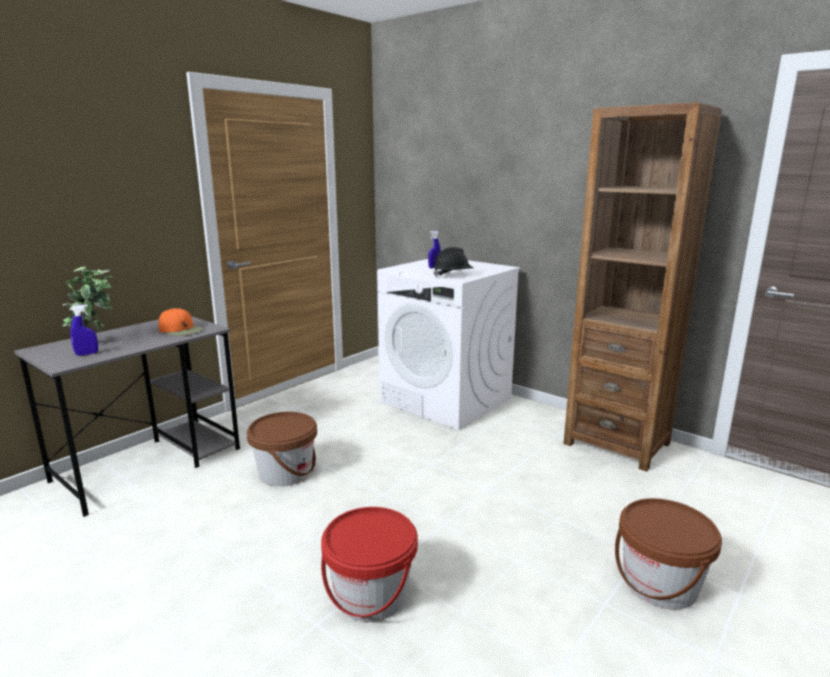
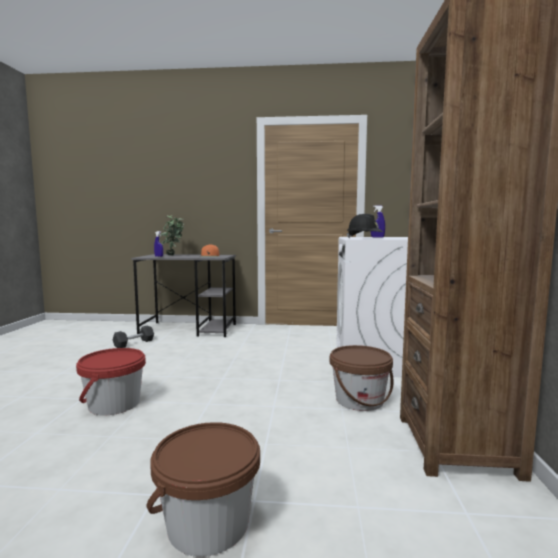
camera: 55 degrees right, 10 degrees down
(129, 529) = (134, 343): none -> grey dumbbell
(286, 473) = (215, 351): brown bucket -> brown bucket (359, 400)

